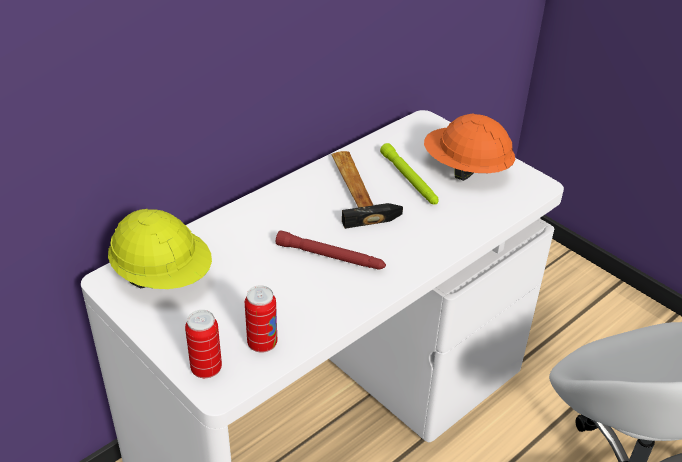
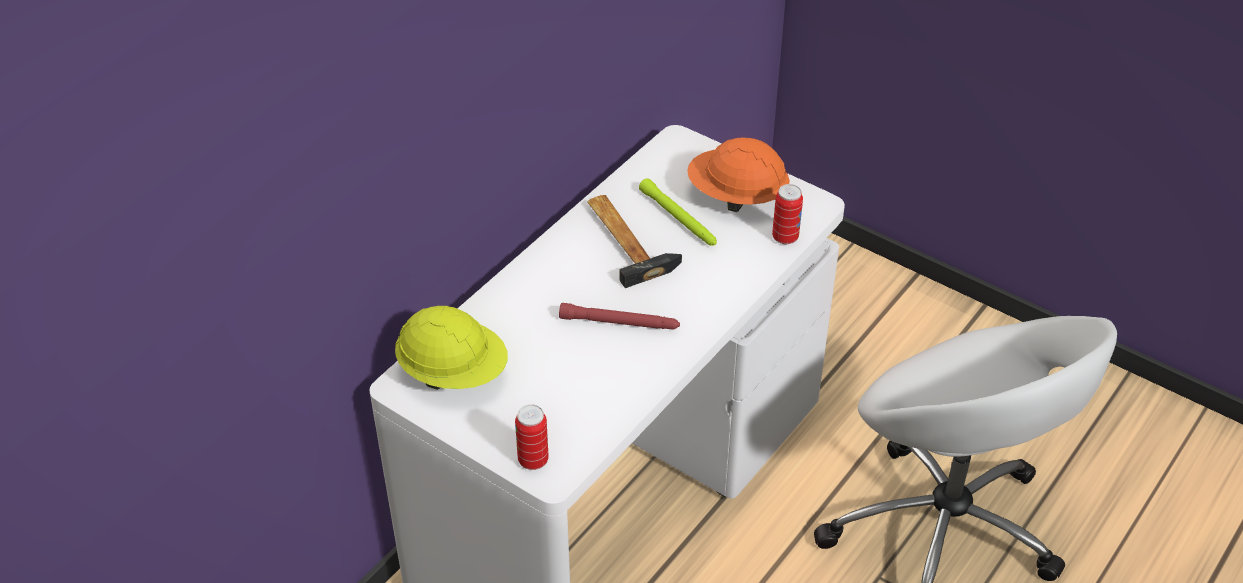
camera: 10 degrees left, 5 degrees up
(262, 344) = (579, 426): can -> can (785, 237)

